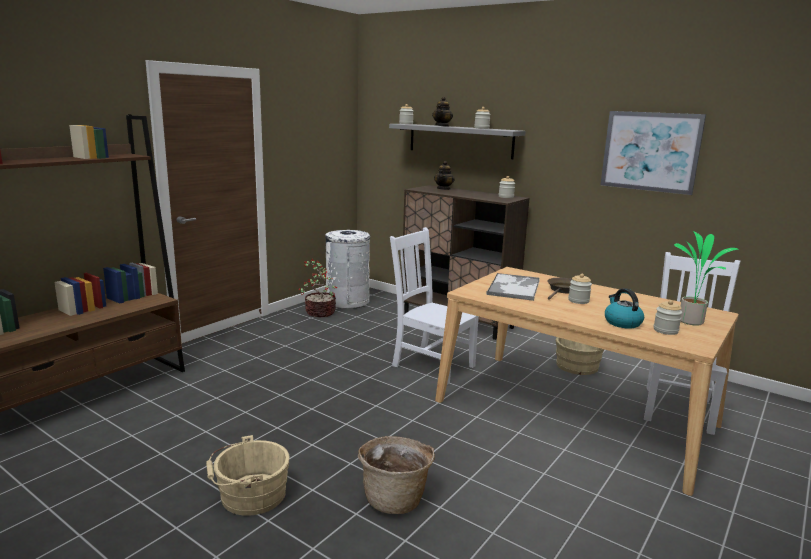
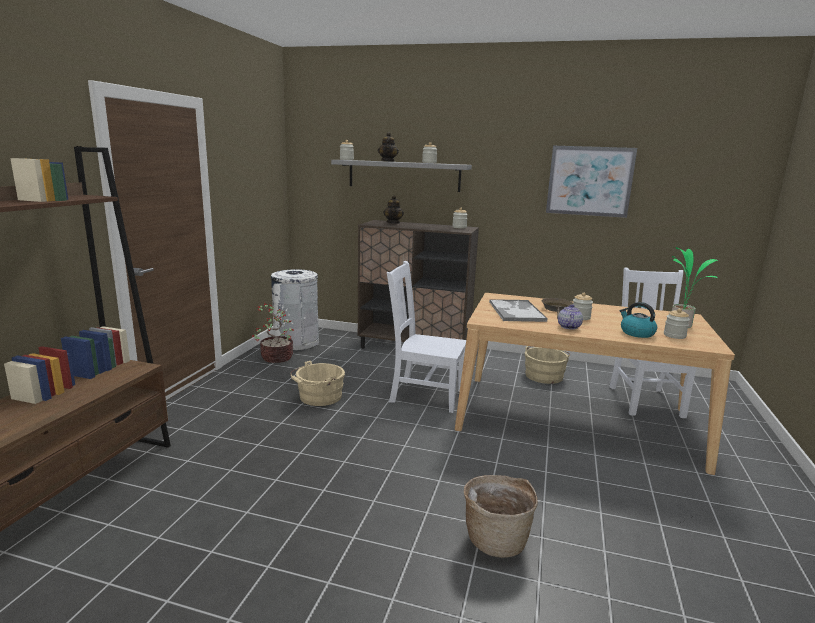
camera: 20 degrees left, 0 degrees up
(249, 495) = (351, 576): beige bucket -> beige bucket (318, 397)
(551, 308) = (568, 327): none -> teapot

